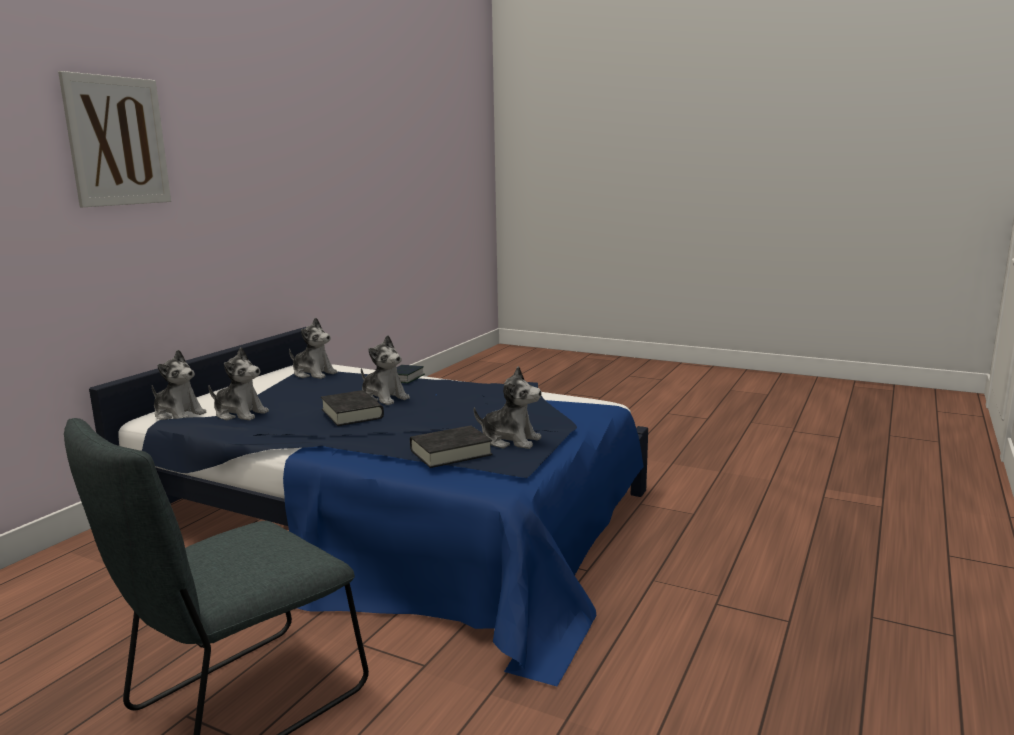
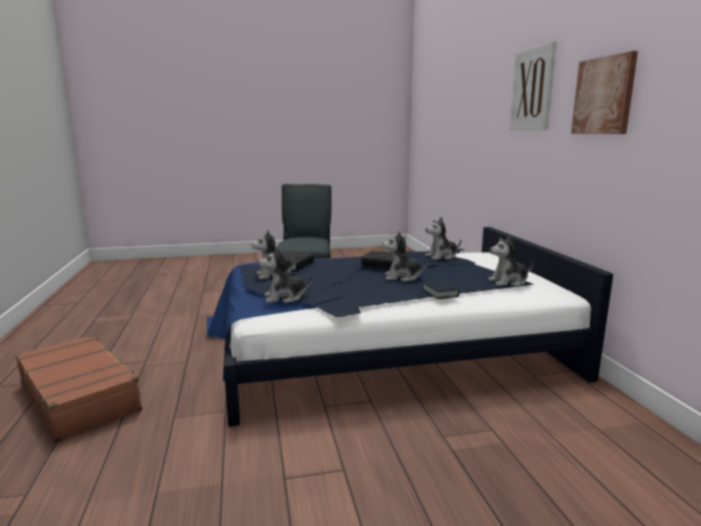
camera: 140 degrees right, 0 degrees up
(179, 414) = (476, 255): plush toy -> plush toy (284, 297)
(243, 162) = (604, 96): none -> picture
(807, 571) = (80, 397): none -> brown suitcase

